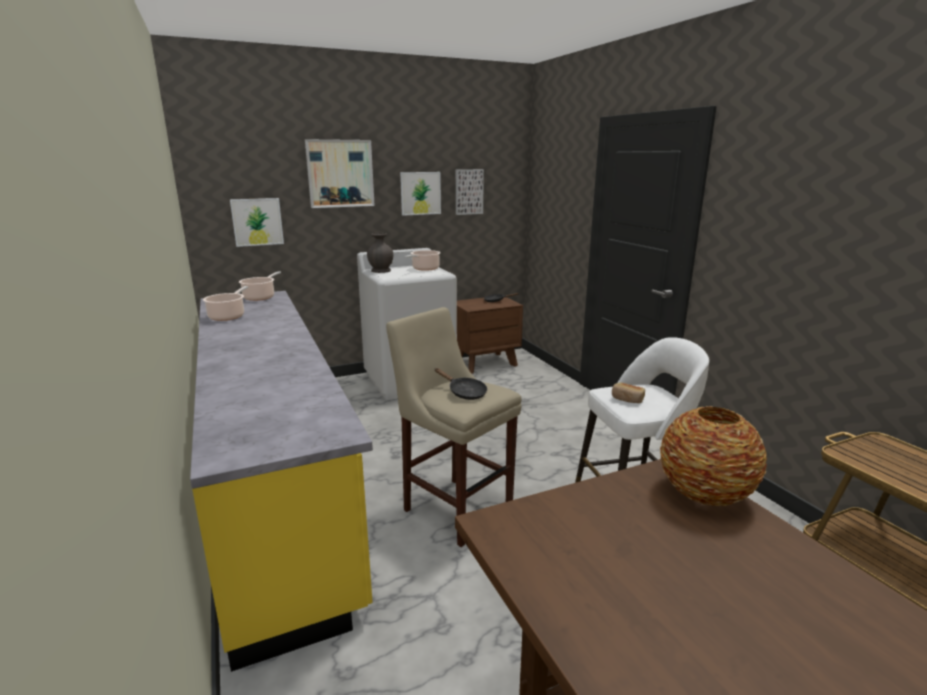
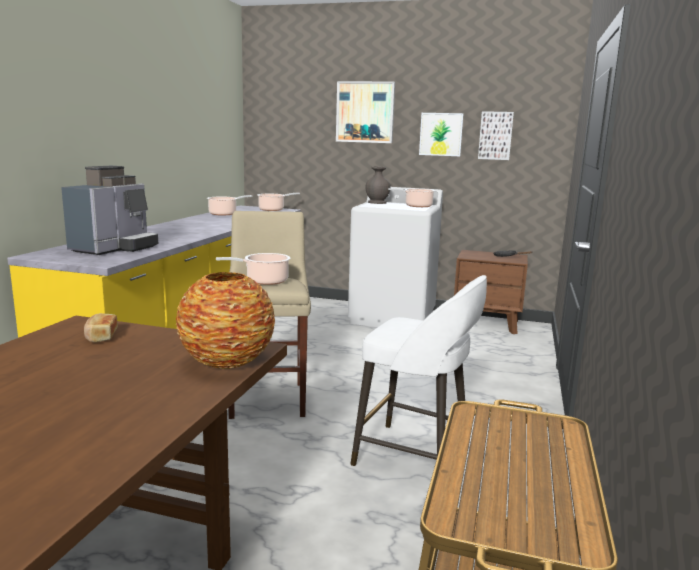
camera: 40 degrees right, 5 degrees down
(257, 222) = (294, 150): picture -> none
(281, 408) = (115, 248): none -> coffee machine
(464, 392) = (264, 281): black frying pan -> cooking pot
(627, 399) = (400, 326): bread -> bread (101, 336)

